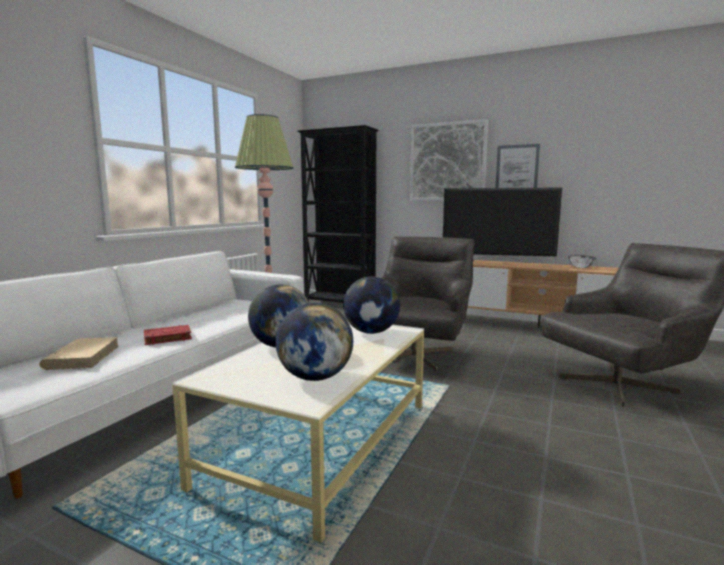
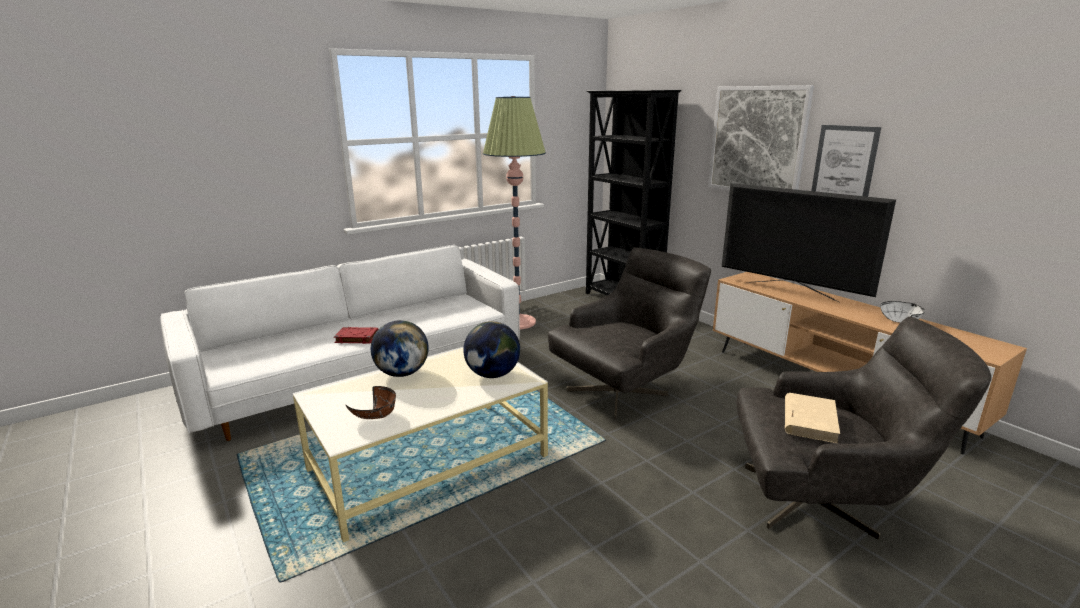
camera: 30 degrees right, 10 degrees up
(82, 357) = (288, 346): beige book -> beige book (809, 420)
(315, 377) = (377, 416): globe -> brown bowl

